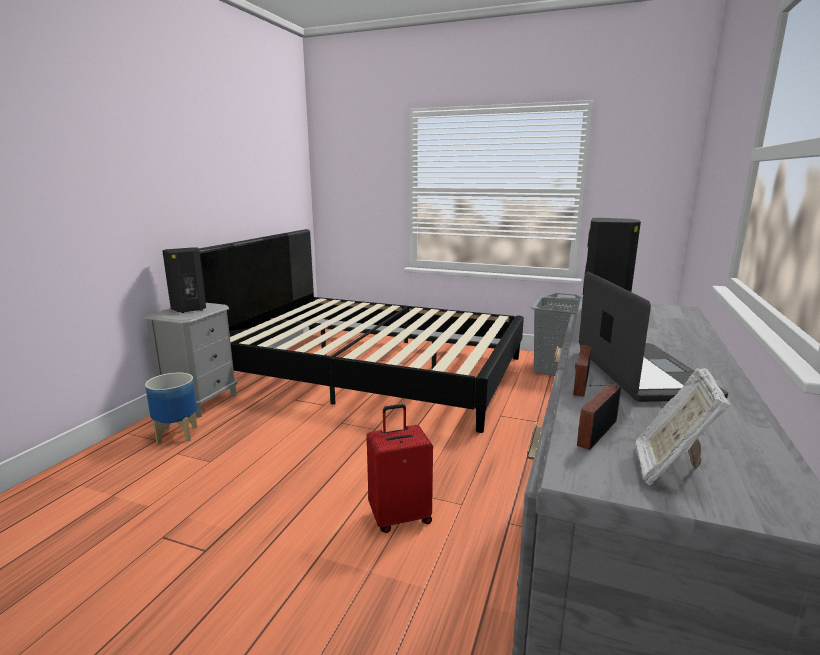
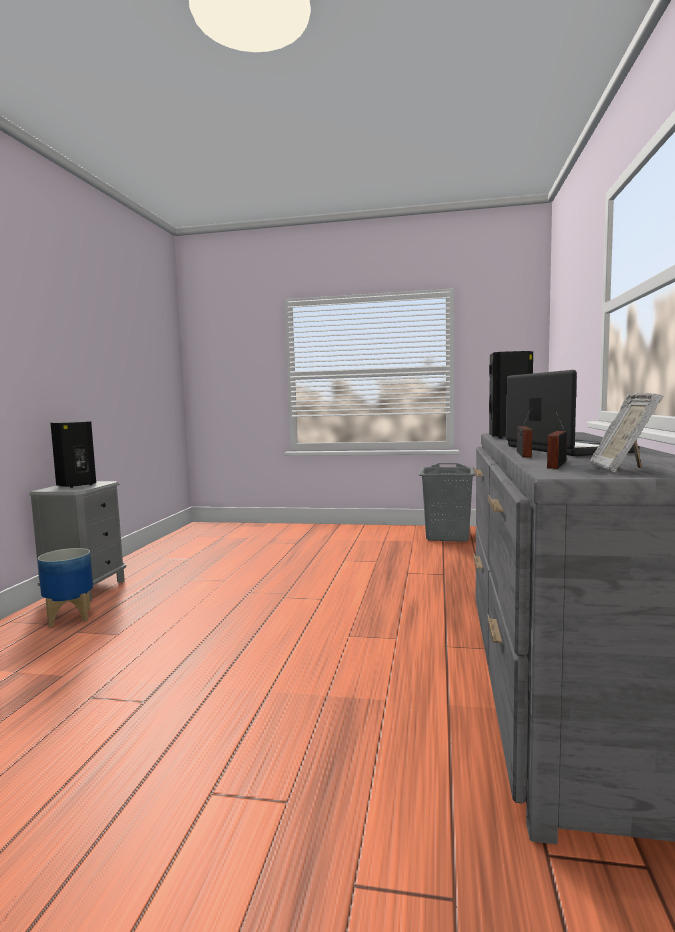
camera: 10 degrees left, 10 degrees down
(375, 370) = (268, 550): black bed -> none
(400, 516) = (339, 653): red suitcase -> none

